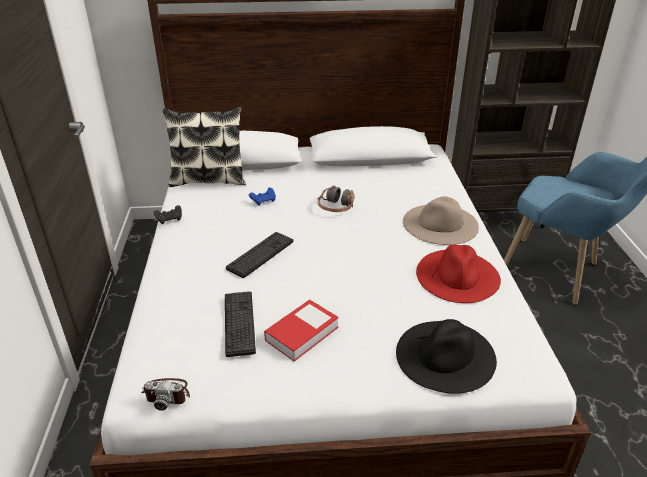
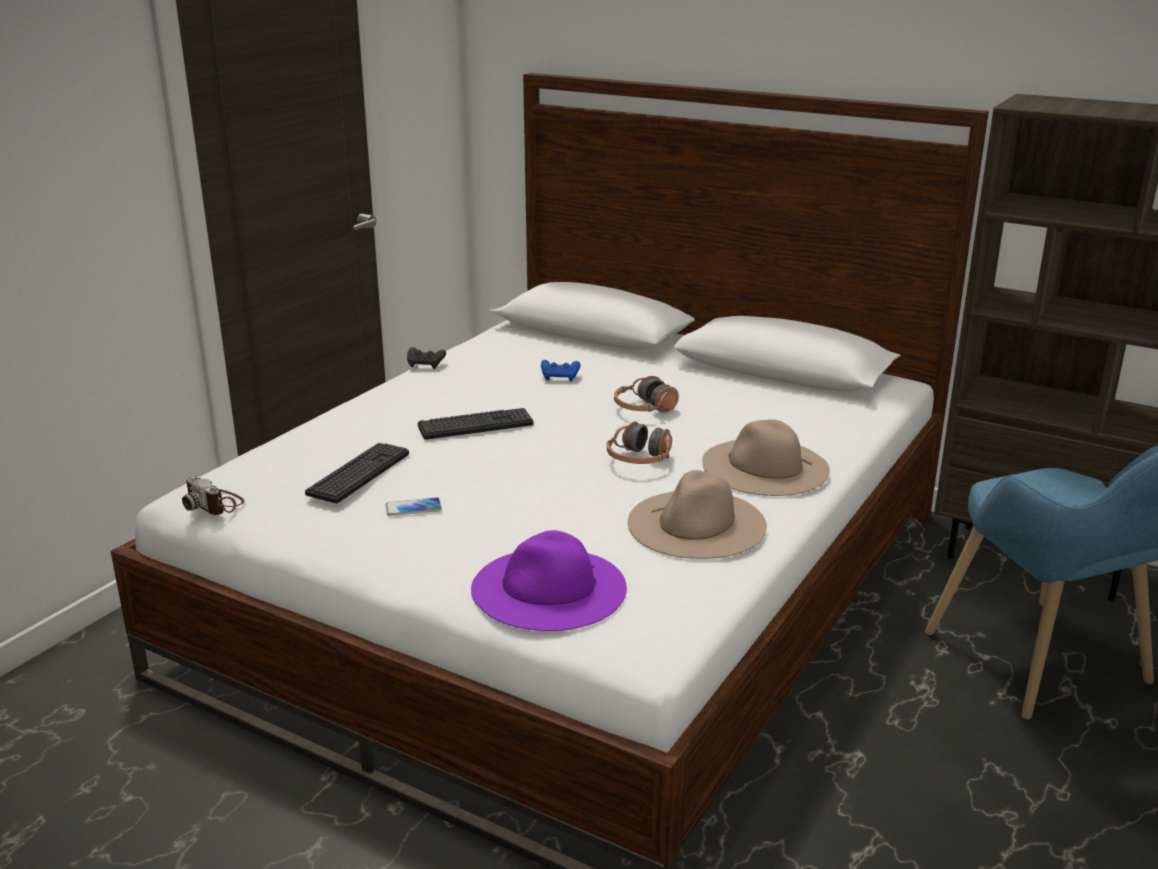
camera: 35 degrees right, 10 degrees down
(208, 180) = (525, 340): pillow -> none
(302, 334) = (413, 508): book -> phone
(379, 244) = (639, 459): none -> headphones
(445, 355) = (548, 588): black hat -> purple hat
(458, 275) = (697, 523): red hat -> beige hat

